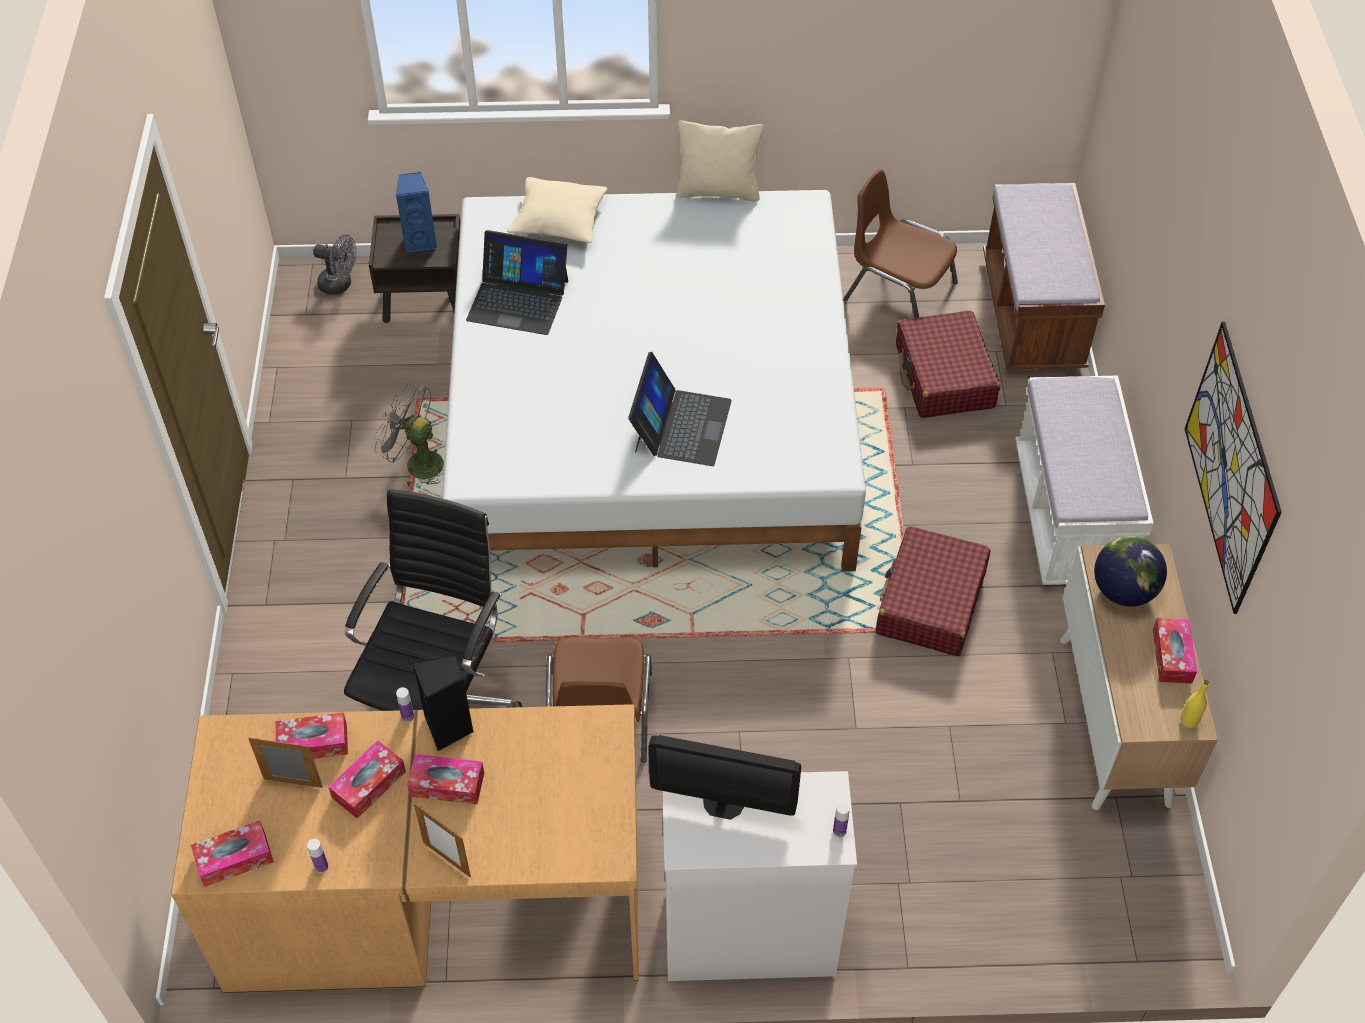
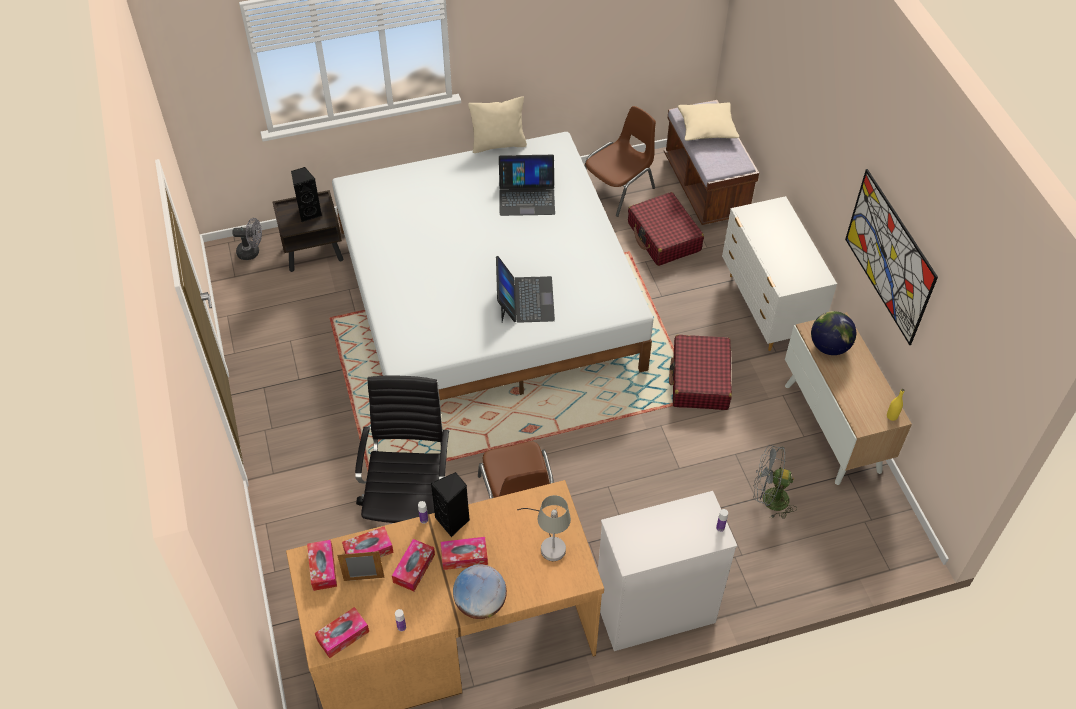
camera: 15 degrees left, 0 degrees up
(416, 463) = (343, 360): grey fan -> grey fan (769, 499)
(420, 241) = (309, 212): blue speaker -> black speaker
(447, 859) = (480, 603): picture frame -> globe
(518, 300) = (392, 239): laptop -> laptop (527, 196)
(558, 221) = (401, 182): beige pillow -> beige pillow (706, 128)
(579, 794) = (549, 543): none -> grey table lamp
(723, 802) = (644, 527): monitor -> none
(898, 291) = (618, 188): brown chair -> brown chair turned 120 degrees clockwise
(1070, 516) = (767, 309): white bench -> white dresser
(1172, 656) = (870, 379): tissue box -> tissue box (323, 568)

